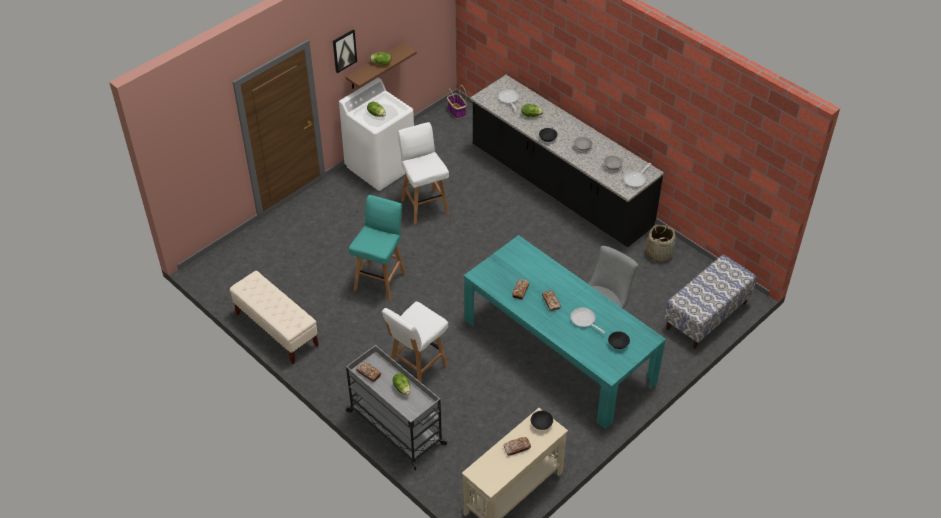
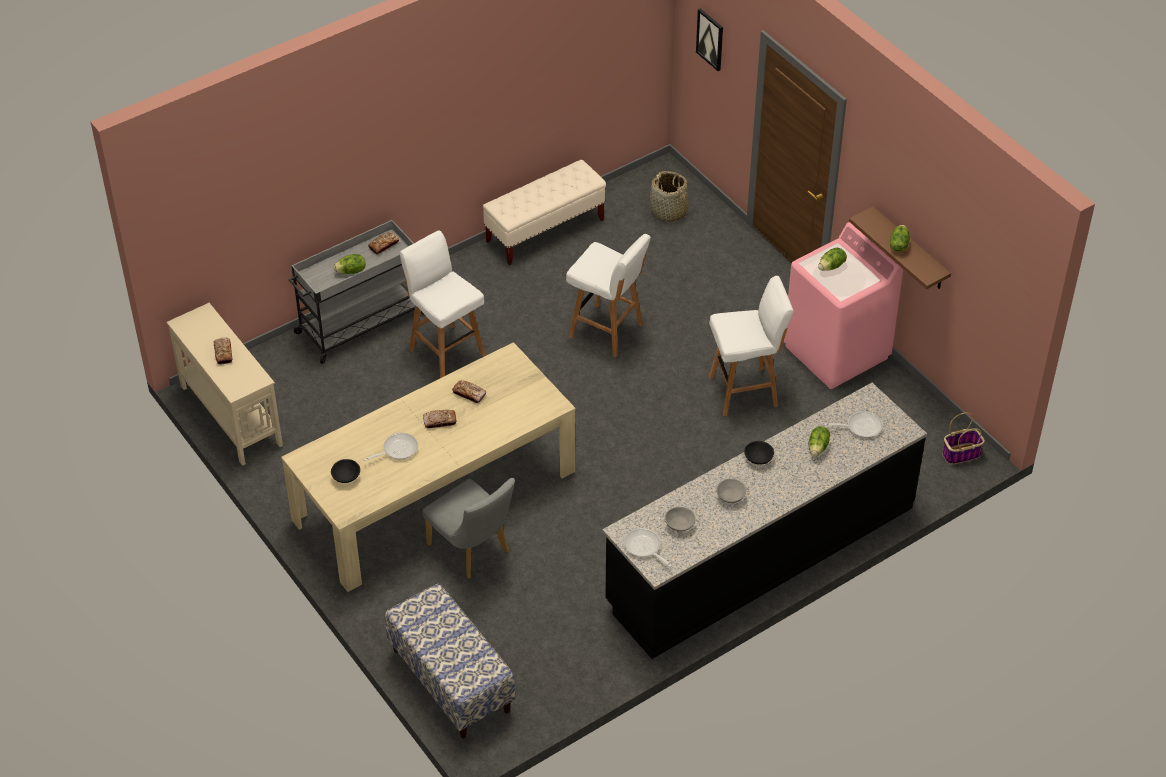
camera: 100 degrees right, 0 degrees up
(344, 50) = (879, 173): picture -> picture (710, 39)
(380, 280) = (607, 331): turquoise stool -> white stool
(381, 167) = (836, 352): white washing machine -> pink washing machine
(541, 424) = (248, 380): black bowl -> none
(558, 350) = (434, 495): turquoise dining table -> beige dining table
(659, 253) = (592, 652): basket -> basket (669, 211)

